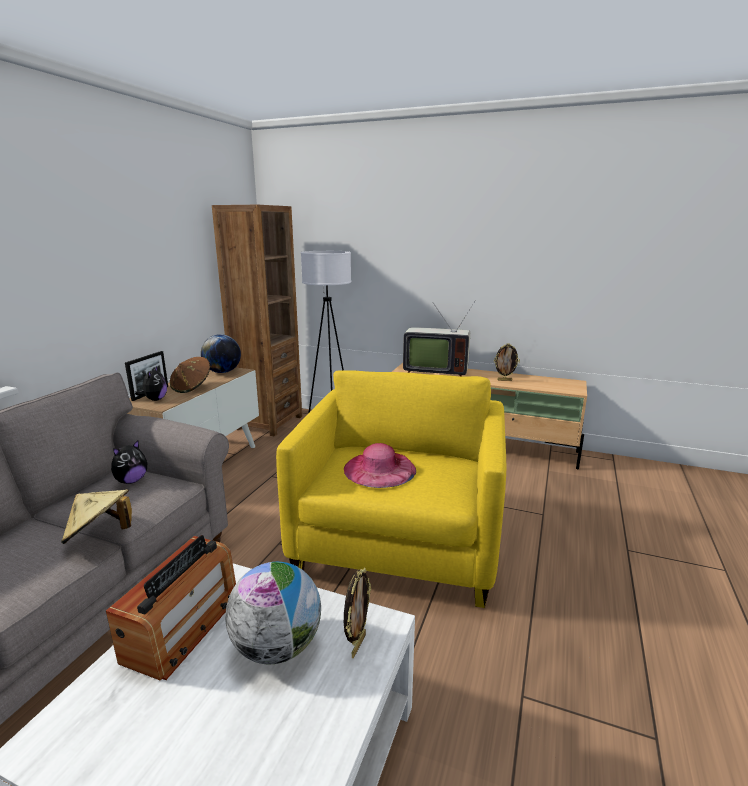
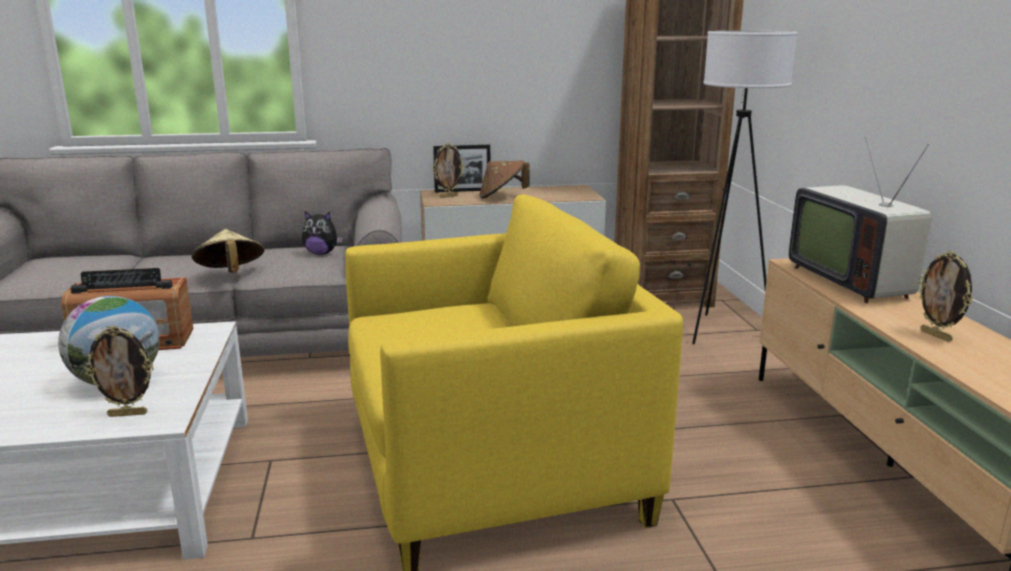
camera: 60 degrees right, 0 degrees up
(155, 399) = (448, 196): plush toy -> picture frame
(223, 372) = (569, 193): globe -> none
(379, 469) = (437, 328): pink hat -> none

